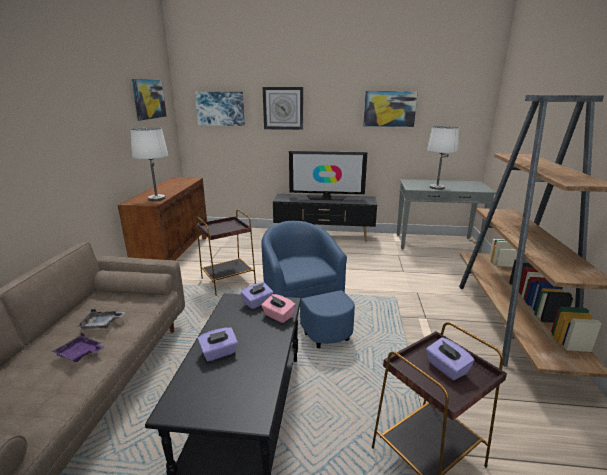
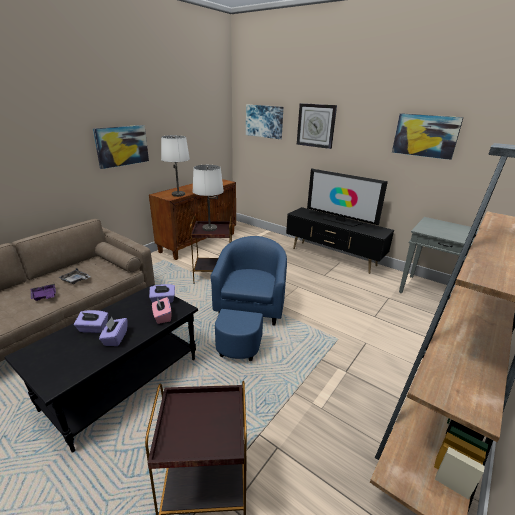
camera: 30 degrees right, 5 degrees up
(149, 99) = (200, 110): picture -> picture (122, 146)
(437, 188) = (454, 236): white table lamp -> white table lamp (209, 228)
(446, 368) = (206, 423): purple tissue box -> purple tissue box (115, 338)

